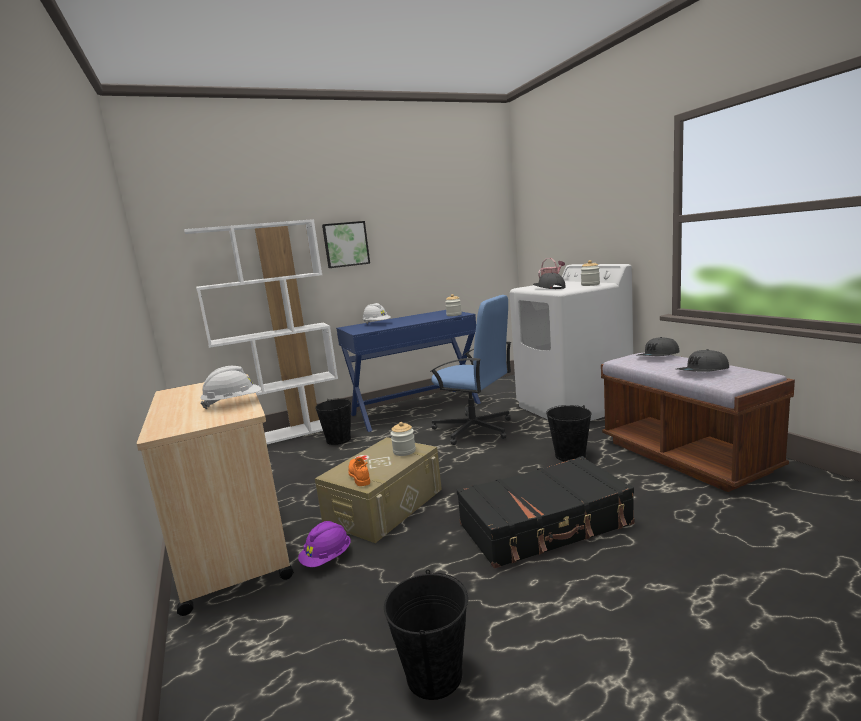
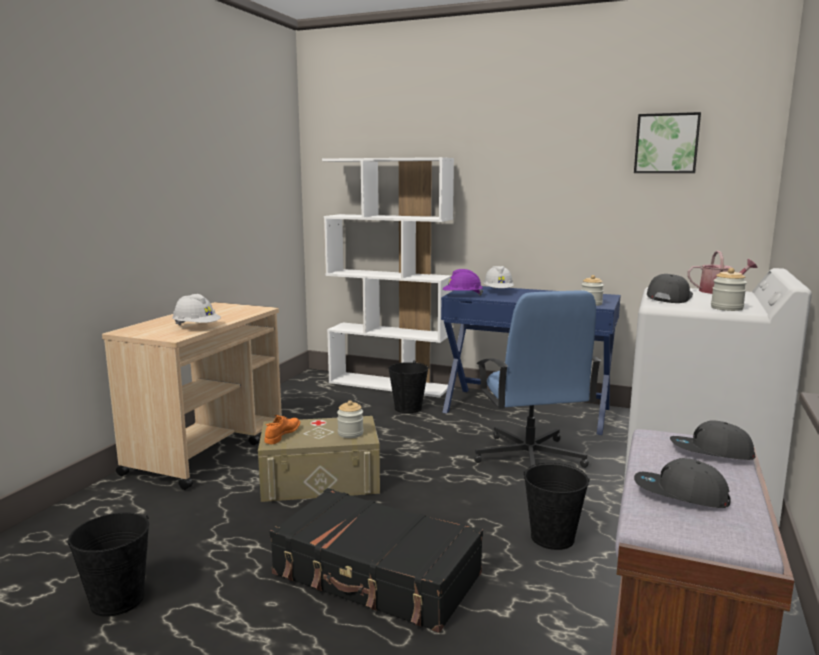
camera: 45 degrees right, 0 degrees up
(327, 559) = (221, 492): purple hard hat -> purple hard hat (462, 296)
(345, 244) = (495, 188): picture -> picture (666, 143)

